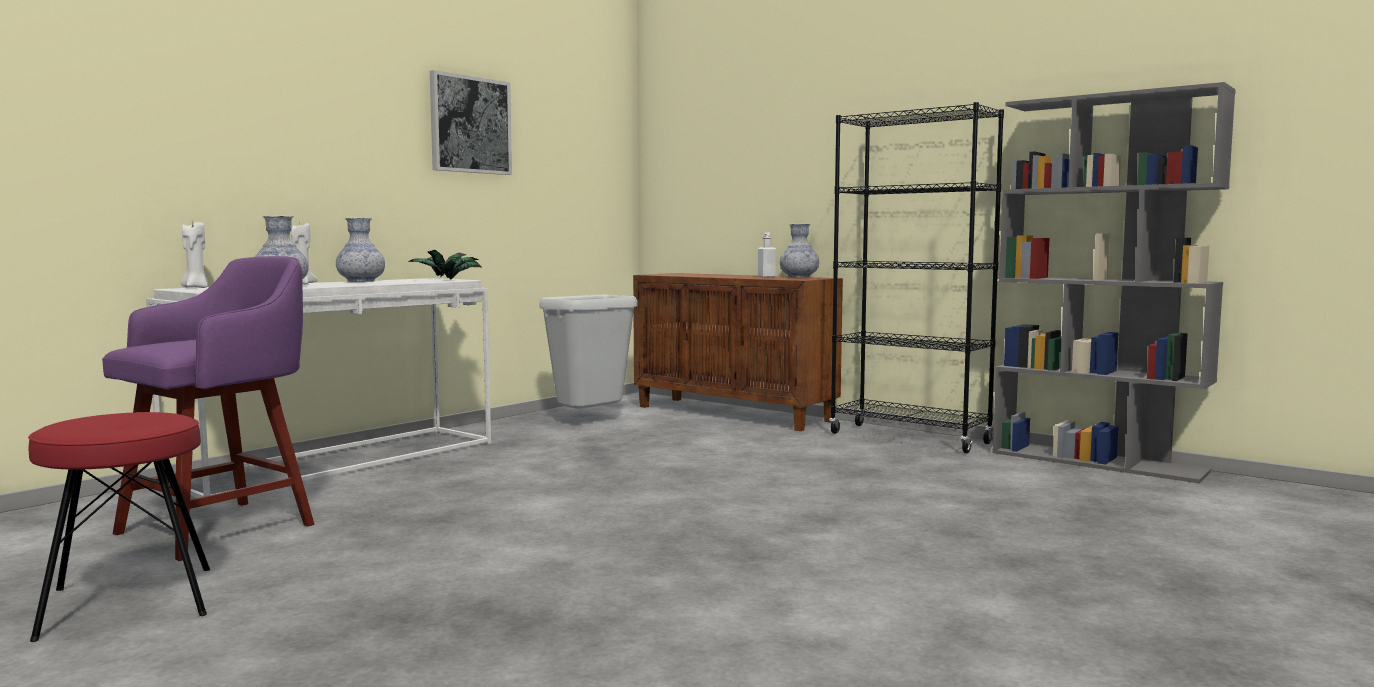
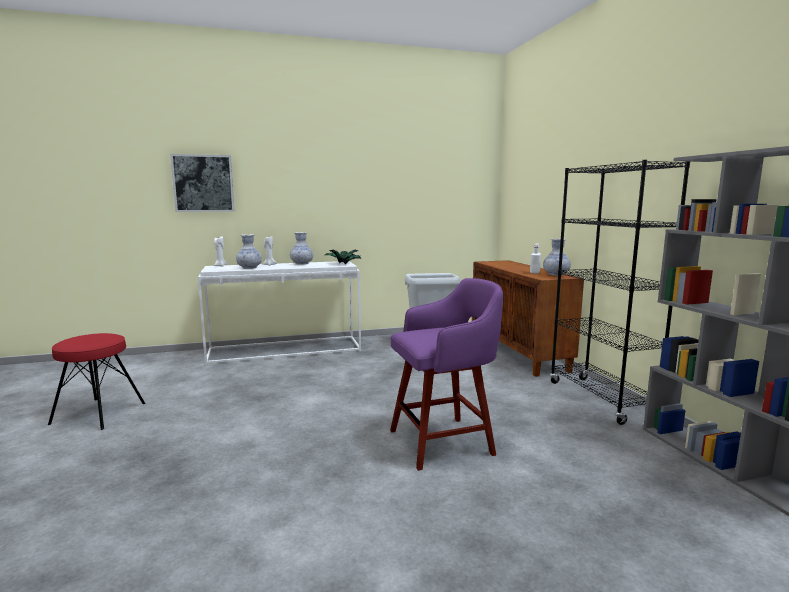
camera: 35 degrees right, 5 degrees up
(222, 528) = (187, 380): purple stool -> purple stool (444, 442)
(470, 125) = (378, 178): picture -> picture (203, 183)

